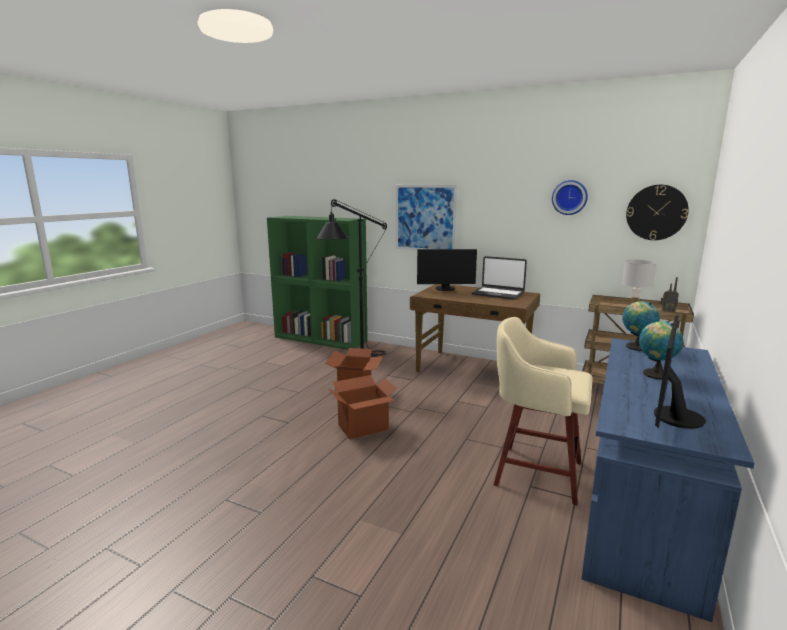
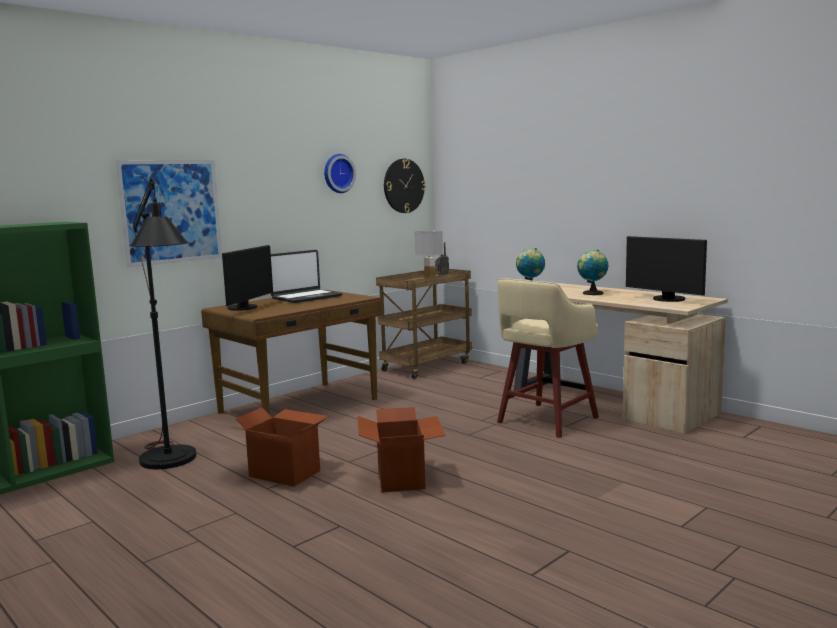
camera: 70 degrees left, 5 degrees down
(643, 507) = (606, 401): blue desk -> beige desk

